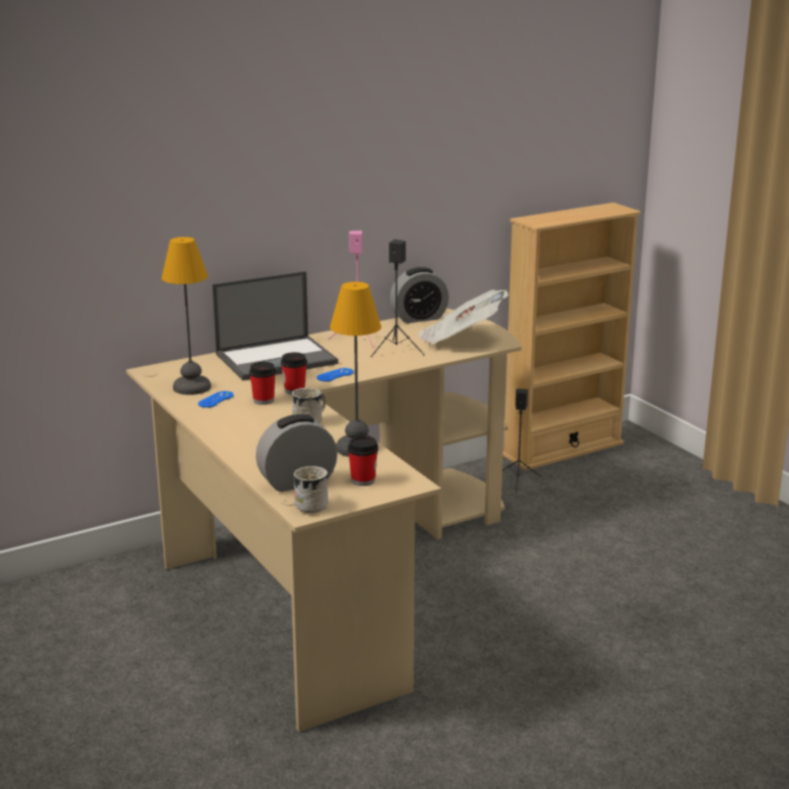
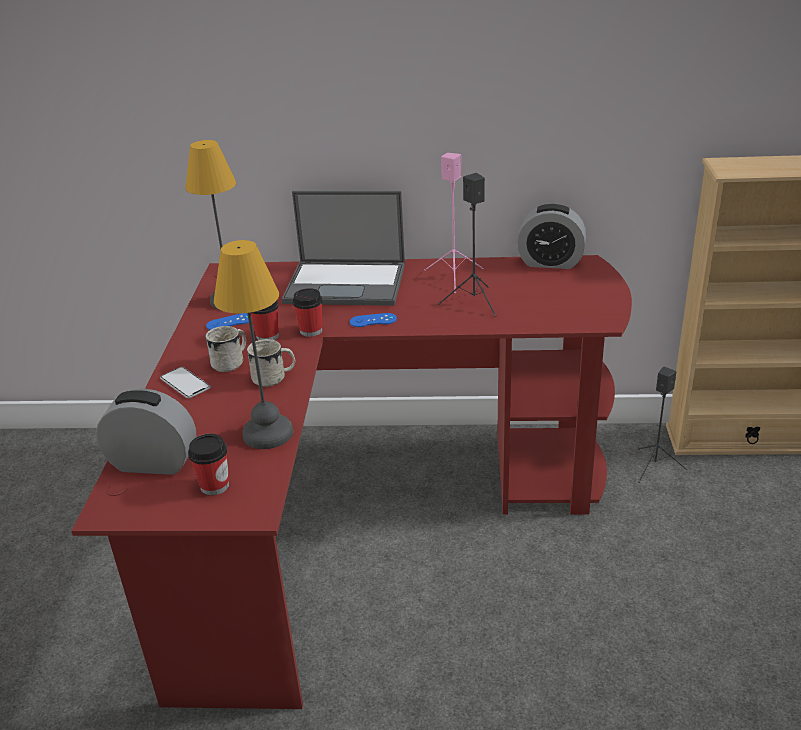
camera: 35 degrees right, 10 degrees up
(243, 439) = (185, 383): none -> phone
(312, 503) = (126, 502): white mug -> white mug (232, 362)
(329, 572) = (365, 516): beige desk -> red desk
(460, 339) = (560, 304): newspaper -> none

